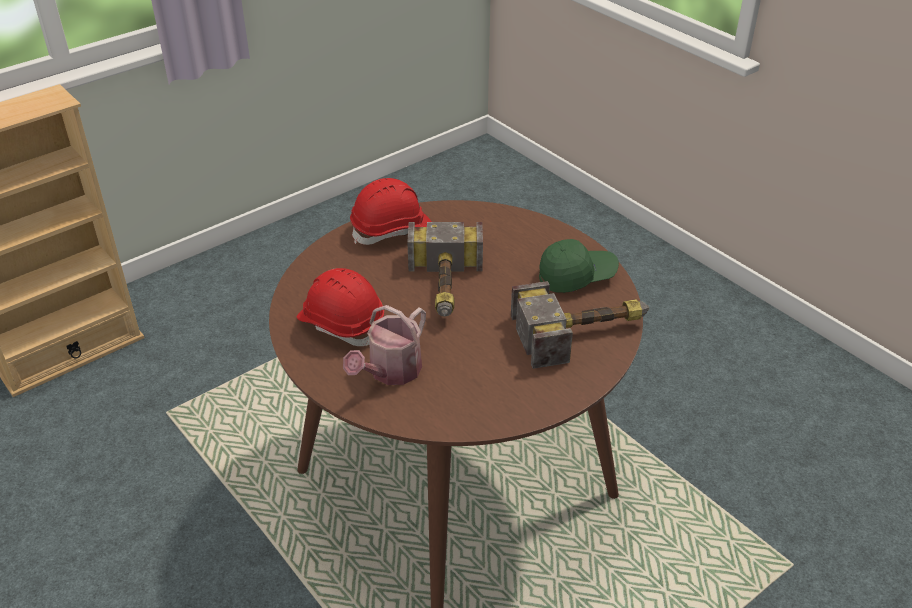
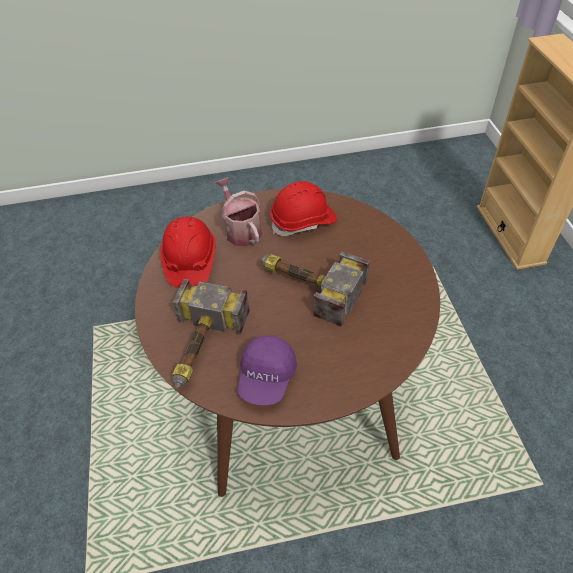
camera: 120 degrees right, 10 degrees up
(392, 229) = (403, 280): red hard hat -> red hard hat (190, 262)
(576, 277) = (267, 377): green cap -> purple cap

